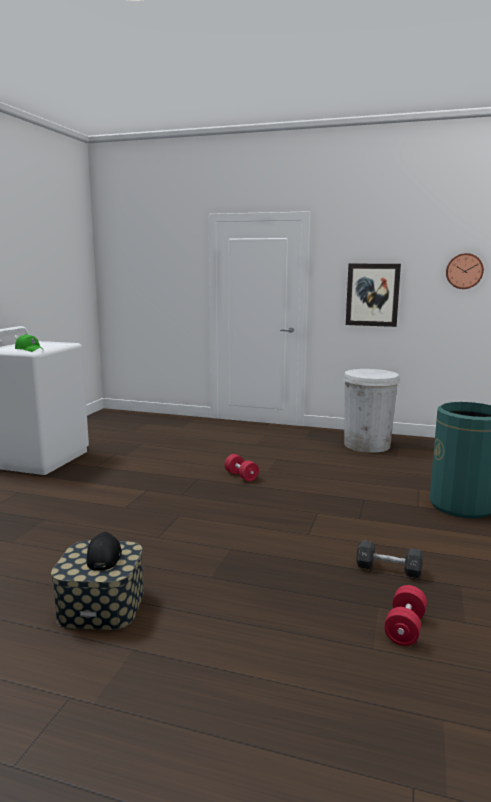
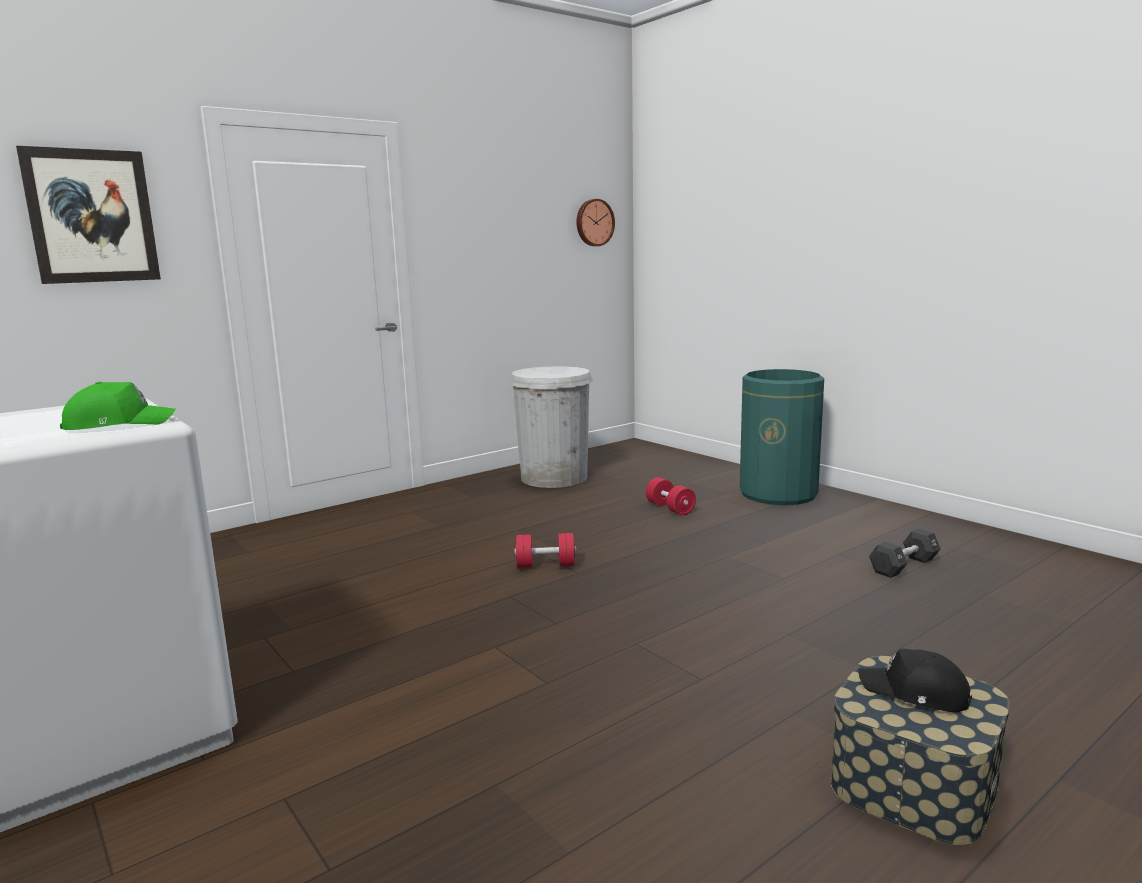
camera: 55 degrees left, 0 degrees up
(372, 295) = (498, 259): picture -> picture (92, 216)
(405, 628) = (1035, 596): red dumbbell -> red dumbbell (670, 508)

